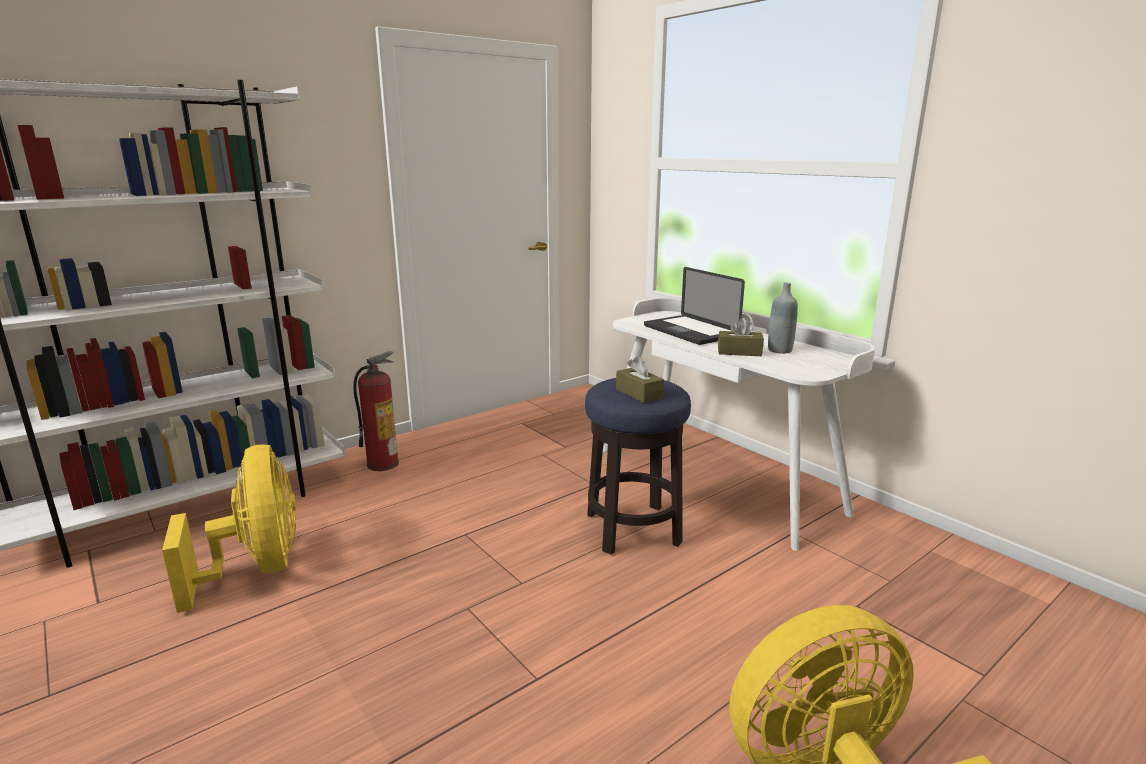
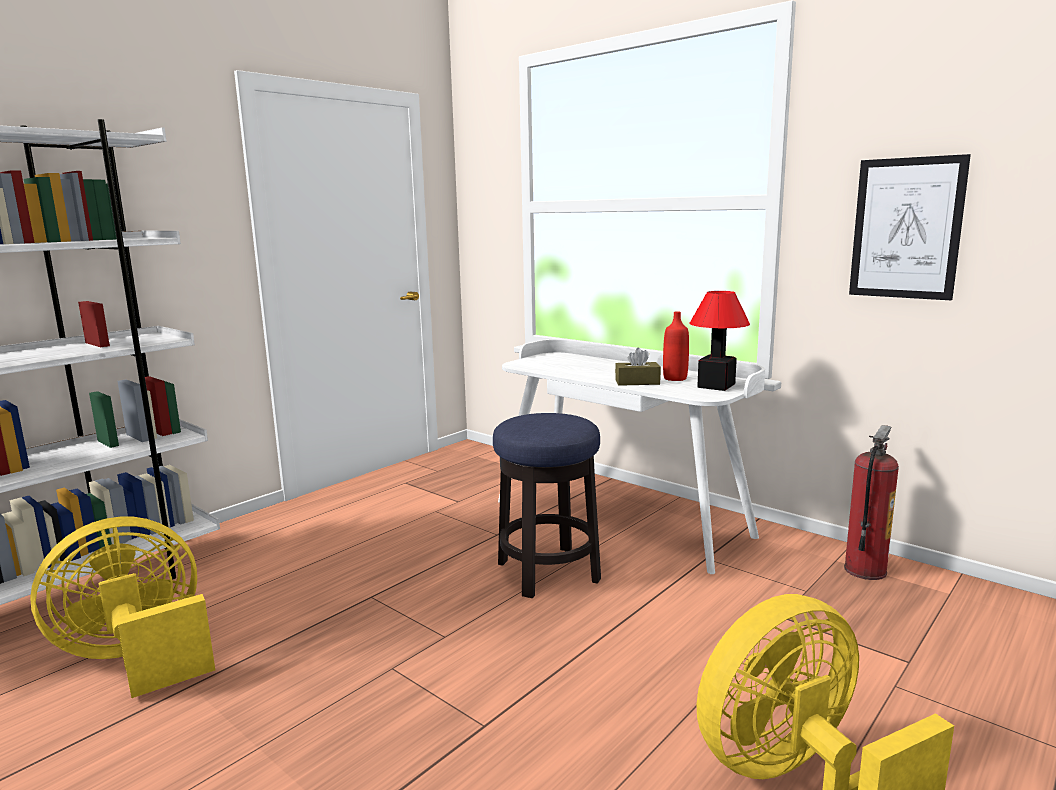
camera: 10 degrees left, 5 degrees down
(258, 568) = (138, 658): yellow fan -> yellow fan turned 90 degrees counterclockwise
(383, 464) = (259, 536): fire extinguisher -> fire extinguisher (864, 570)
(639, 394) = (548, 427): brown tissue box -> none
(690, 331) = (582, 368): laptop -> none
(780, 350) = (675, 378): grey bottle -> red bottle
(820, 363) = (717, 386): none -> table lamp
(1051, 208) = (906, 228): none -> picture

